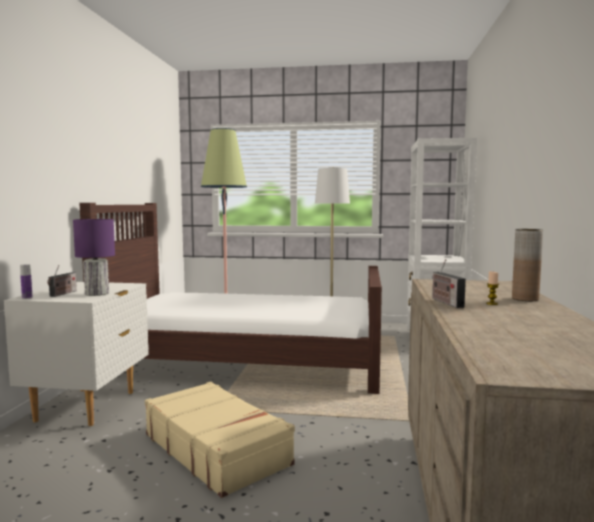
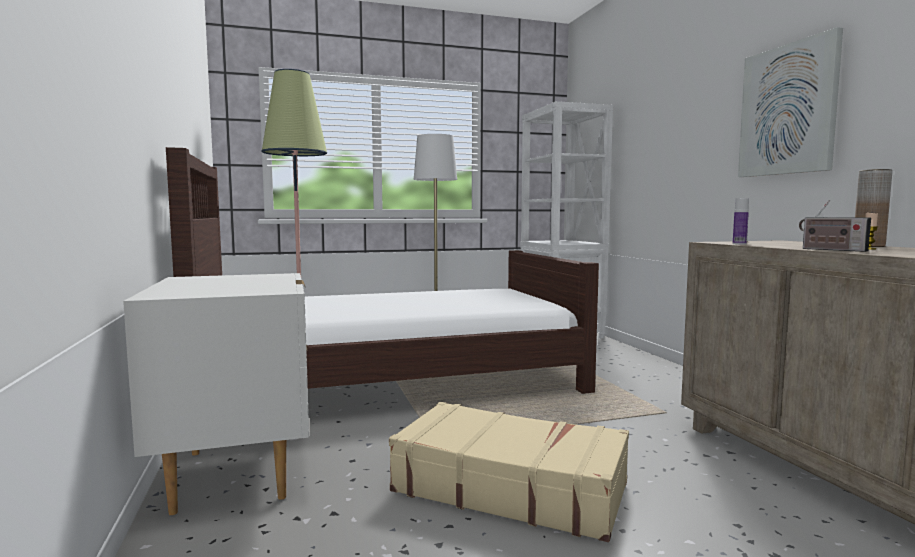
camera: 25 degrees left, 0 degrees up
(27, 298) = (162, 295): bottle -> bottle (739, 244)
(62, 294) = (210, 288): radio -> none
(97, 294) = (272, 285): purple table lamp -> none
(548, 156) = (788, 110): none -> picture

